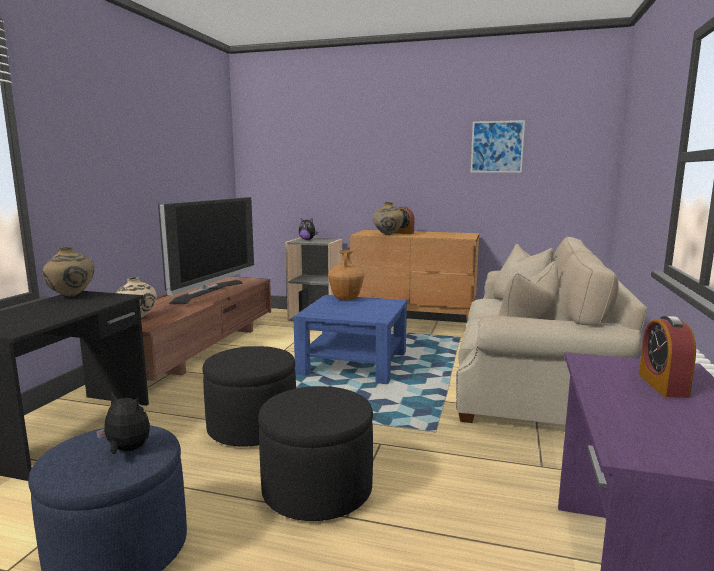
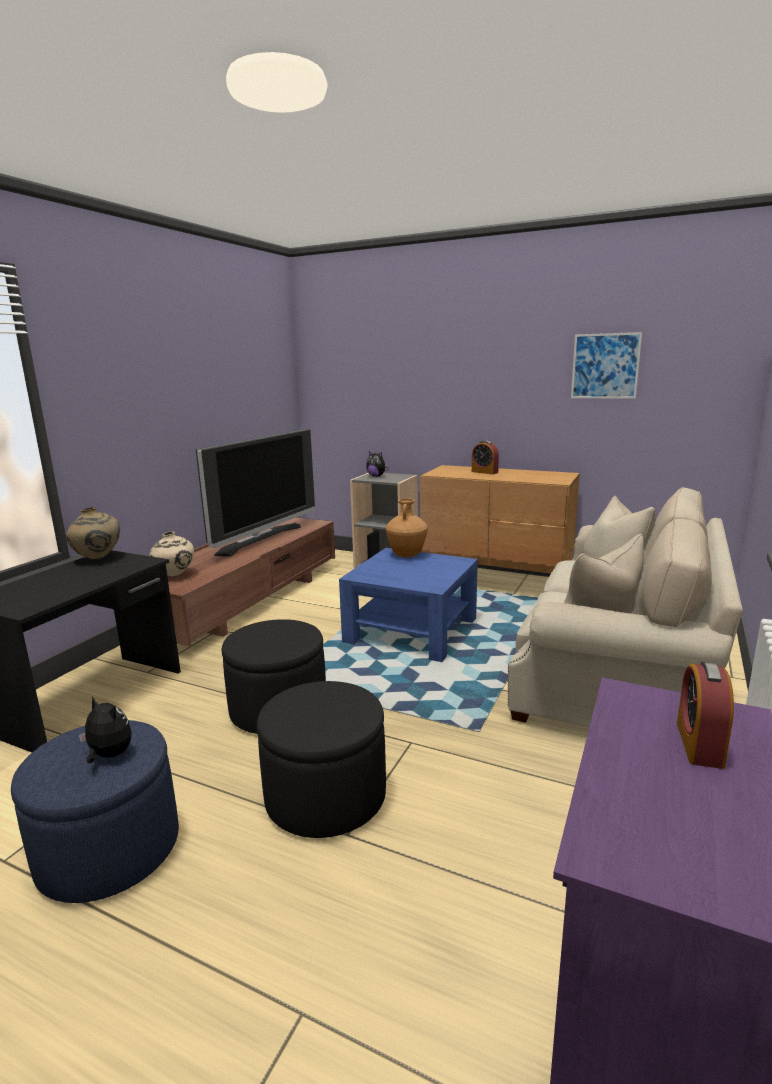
camera: 10 degrees right, 5 degrees up
(388, 235) = (465, 476): beige vase -> none

